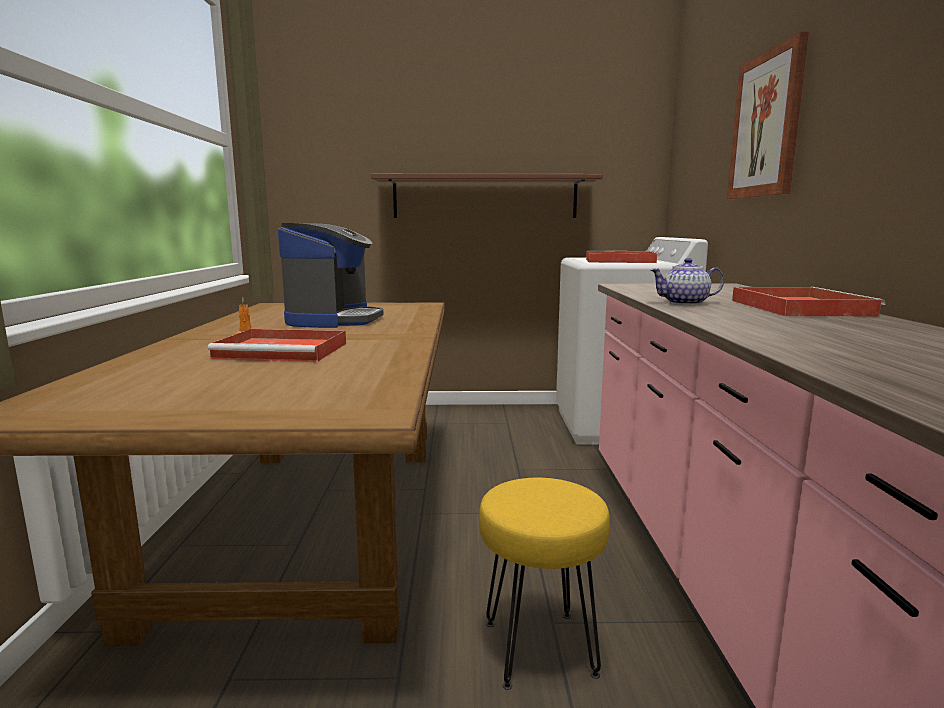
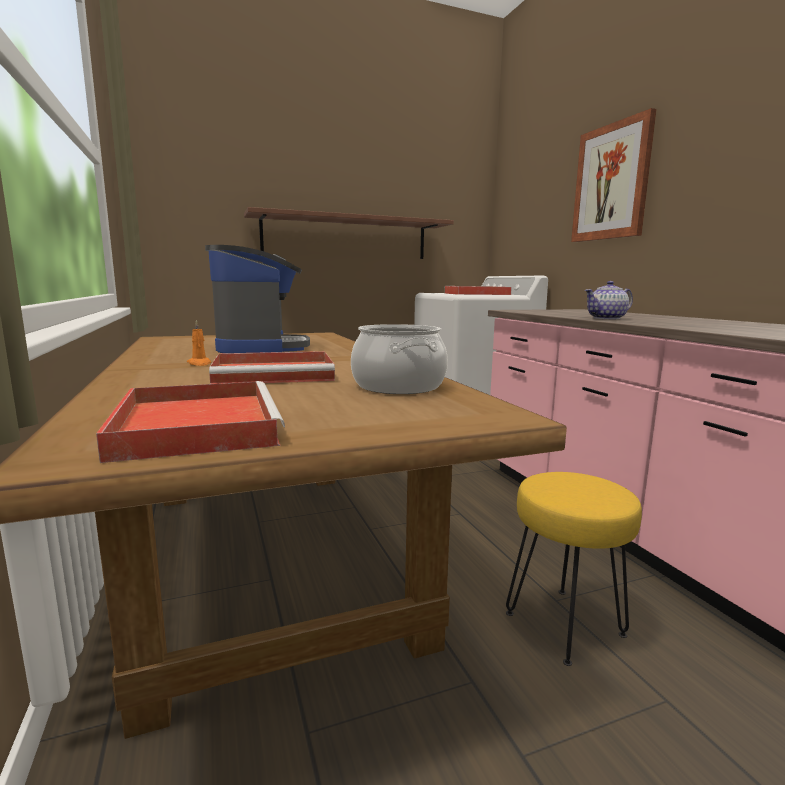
camera: 20 degrees left, 0 degrees up
(357, 372) = (397, 386): none -> cooking pot
(797, 307) = (687, 319): red tray -> red tray (196, 424)

